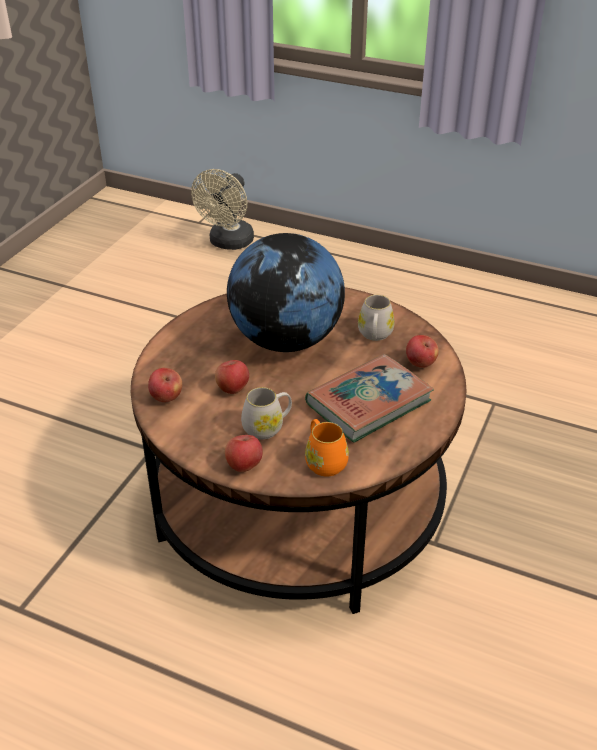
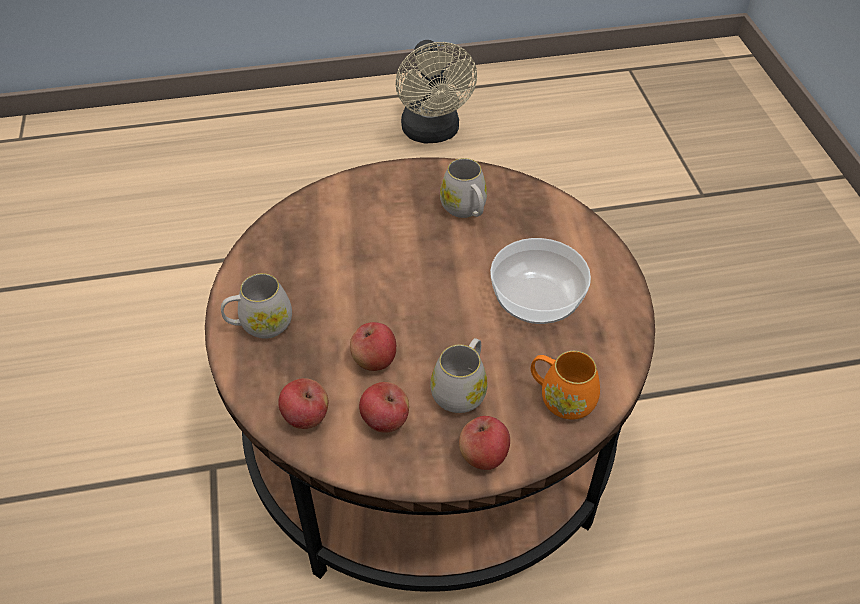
camera: 35 degrees left, 10 degrees up
(188, 342) = (260, 325): none -> white mug
(228, 243) = (83, 152): beige fan -> beige fan (432, 133)
(286, 340) = (375, 263): globe -> none
(368, 403) = (538, 298): book -> bowl
(420, 363) = (544, 222): apple -> apple (385, 420)

